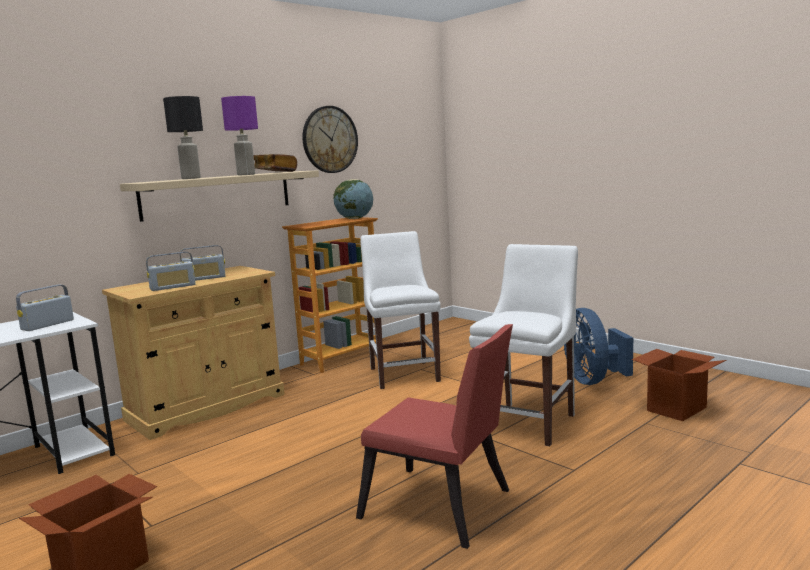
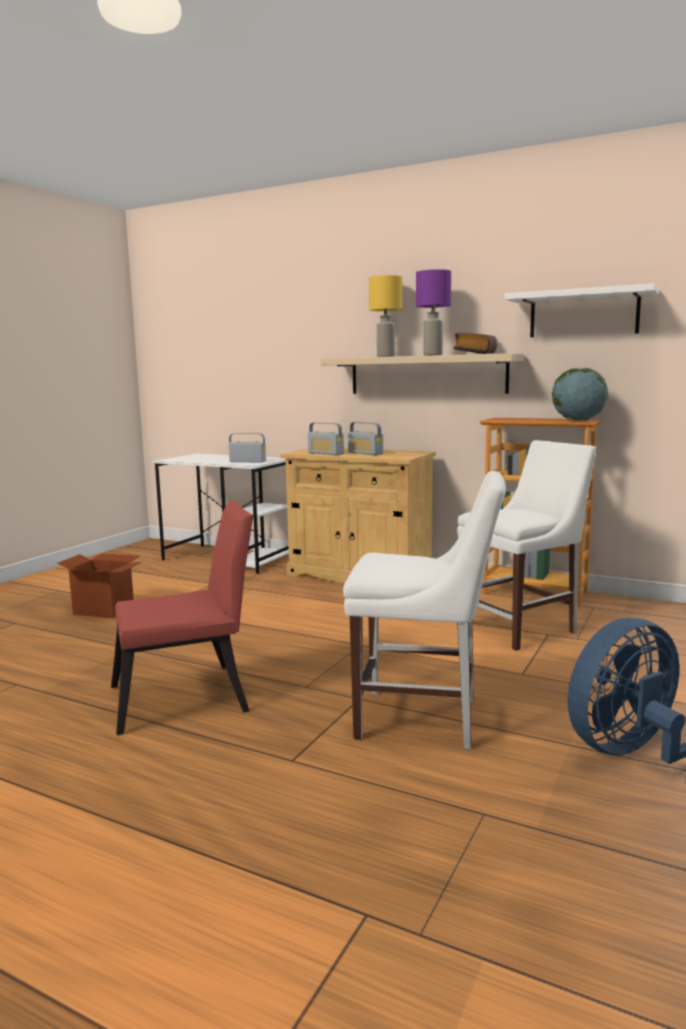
camera: 70 degrees right, 0 degrees up
(190, 178) = (385, 356): black table lamp -> yellow table lamp
(330, 139) = (583, 314): wall clock -> white shelf
(442, 508) = (188, 698): red chair -> red chair turned 120 degrees counterclockwise
(676, 409) = (576, 848): cardboard box -> none

